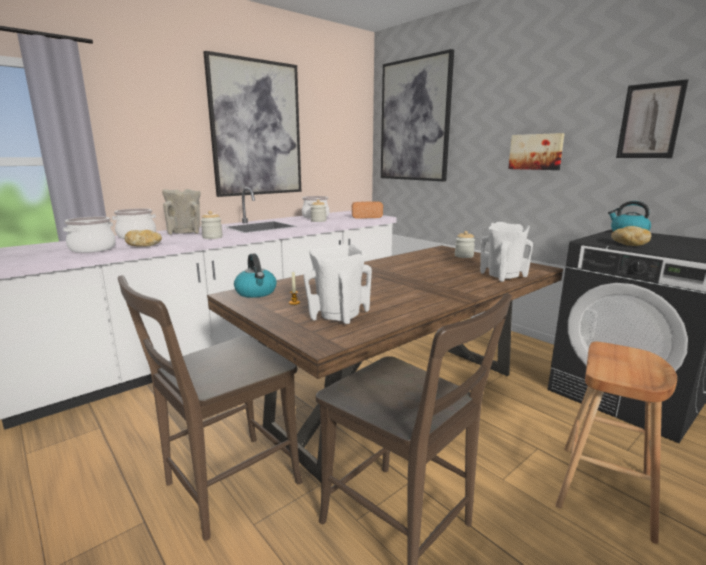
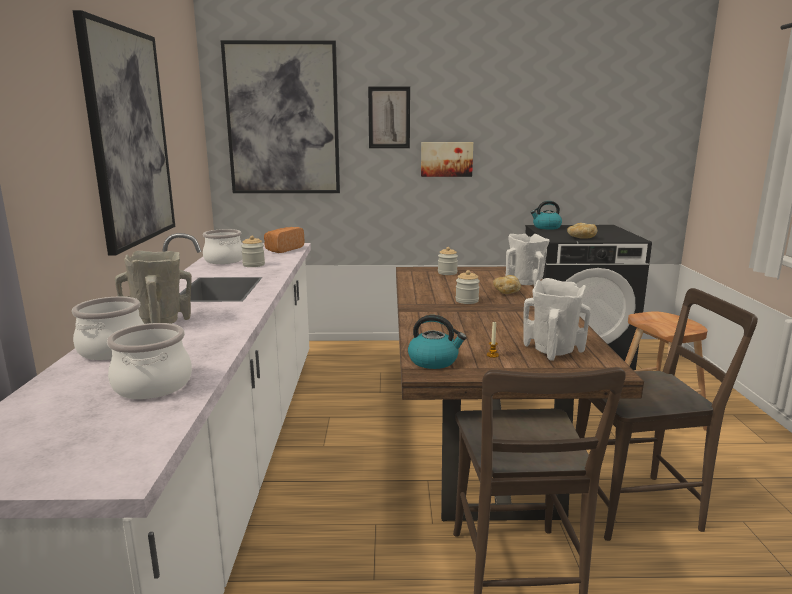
camera: 50 degrees left, 0 degrees up
(144, 246) = (208, 355): bread -> bread (506, 292)
(212, 237) = (236, 317): jar -> jar (467, 301)
(650, 121) = (541, 134): picture -> picture (389, 117)

